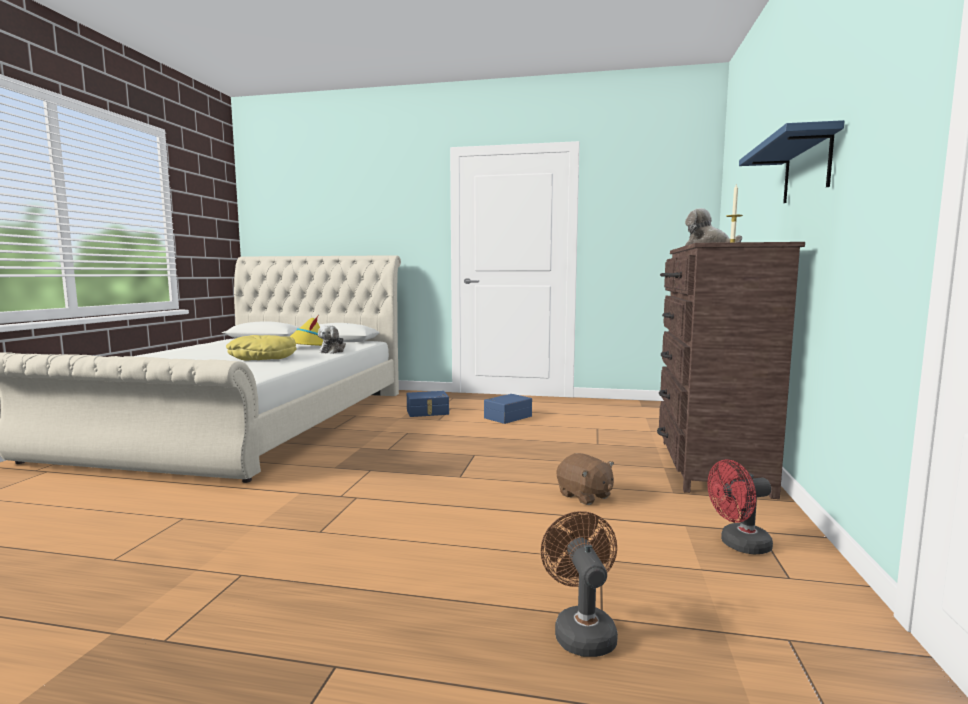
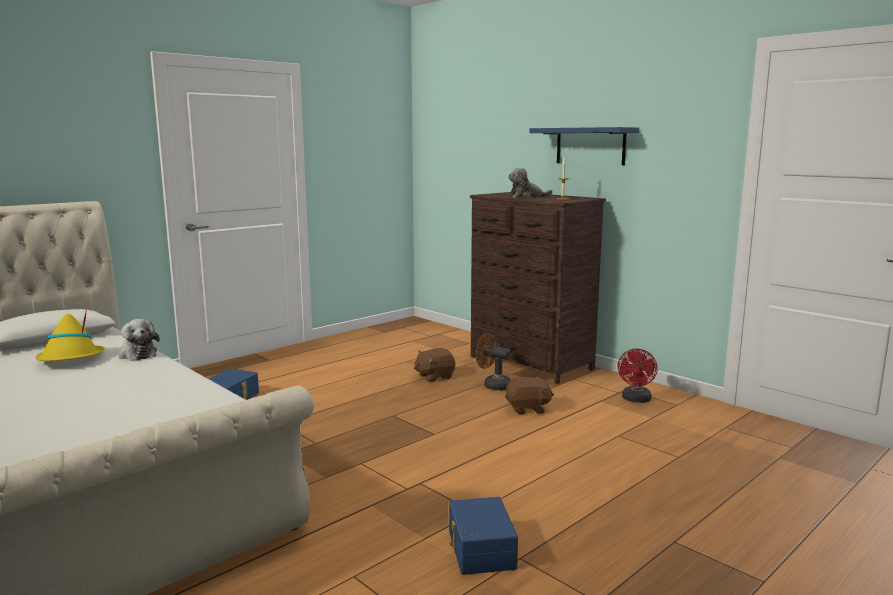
camera: 55 degrees left, 5 degrees up
(264, 358) = (105, 387): yellow pillow -> none
(507, 417) = (316, 376): blue storage box -> blue storage box (479, 549)
(581, 630) = (687, 465): brown fan -> brown fan (493, 385)
(584, 444) = (434, 376): none -> brown plush toy

